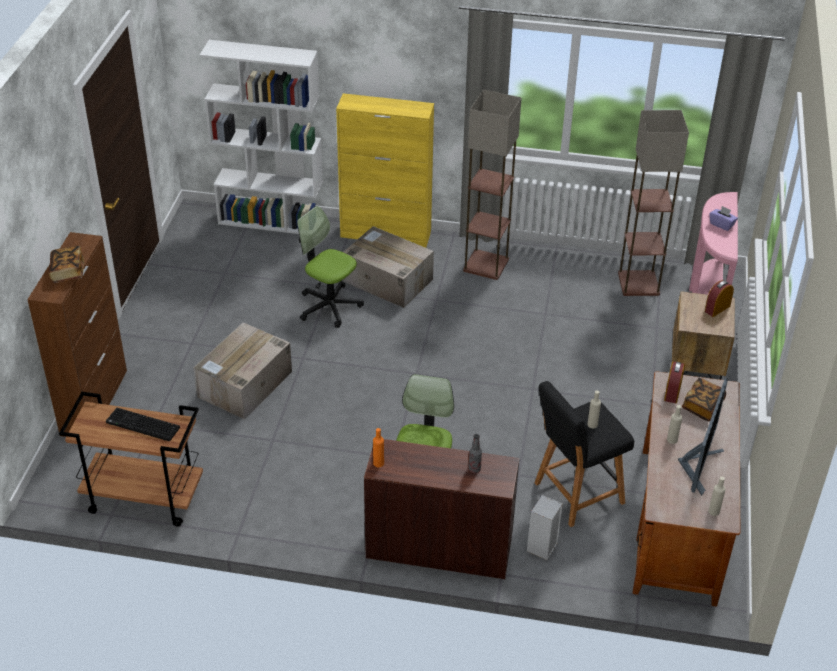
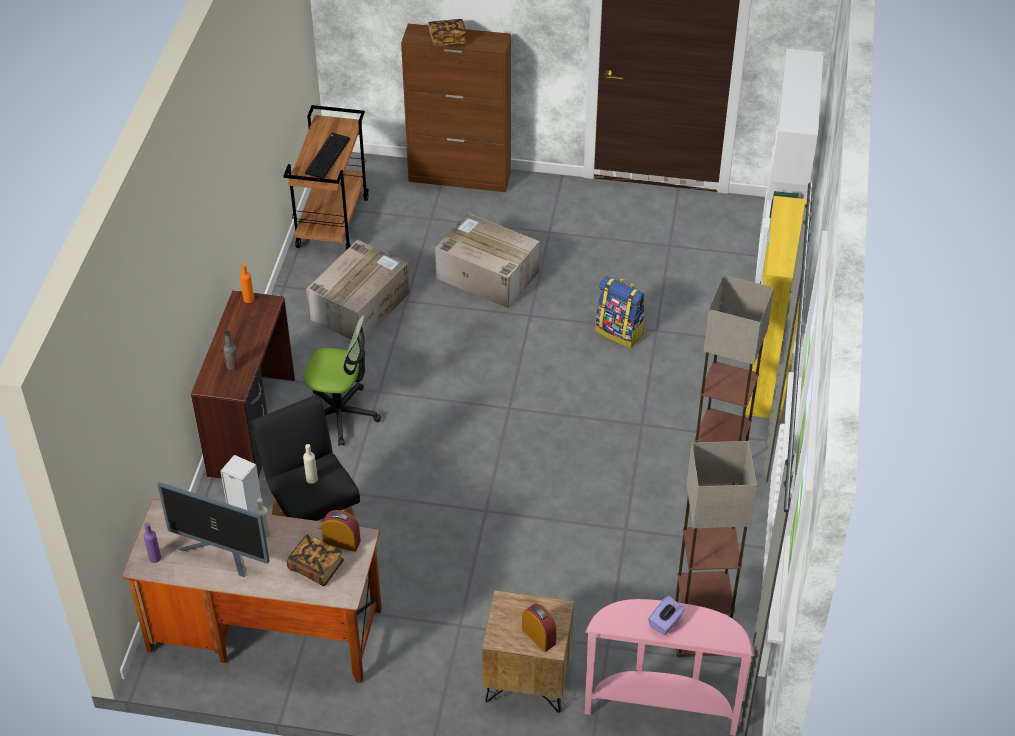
camera: 90 degrees right, 5 degrees up
(329, 306) = (620, 332): office chair -> backpack
(387, 280) = (674, 379): cardboard box -> cardboard box (360, 305)
(714, 511) = (155, 558): beige bottle -> purple bottle

